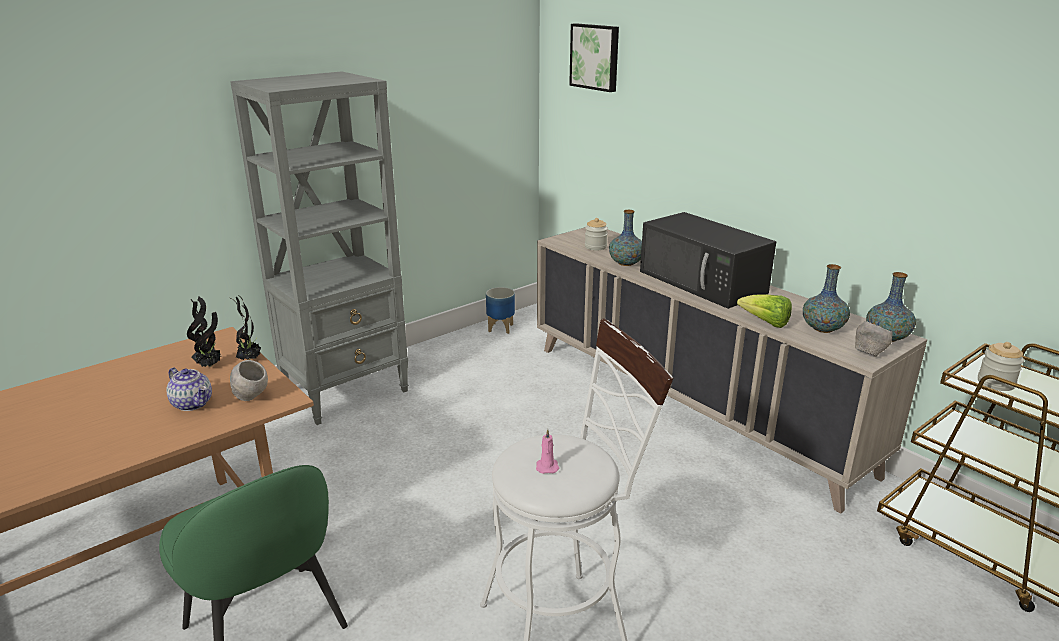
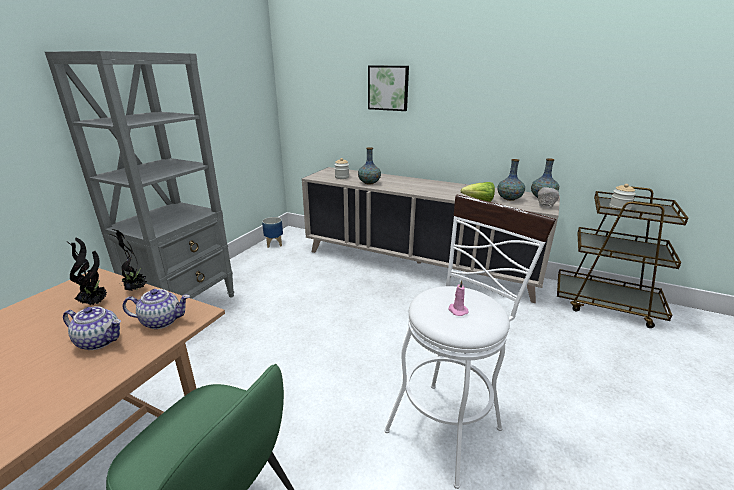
camera: 25 degrees left, 0 degrees up
(252, 398) = (162, 321): grey bowl -> teapot
(595, 57) = (319, 54): picture -> picture (388, 88)
(704, 282) = (423, 186): black microwave -> none

